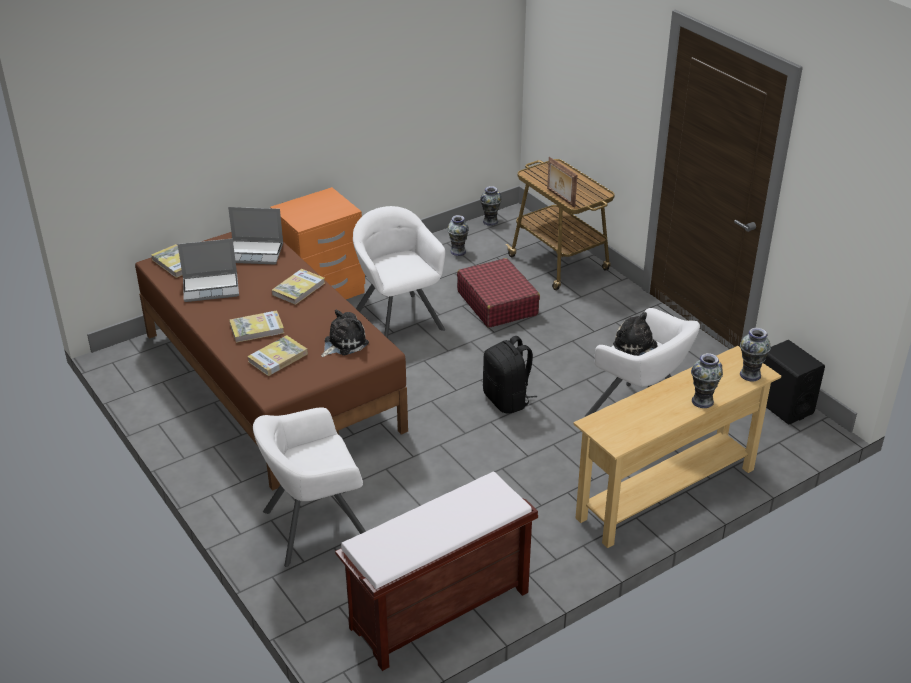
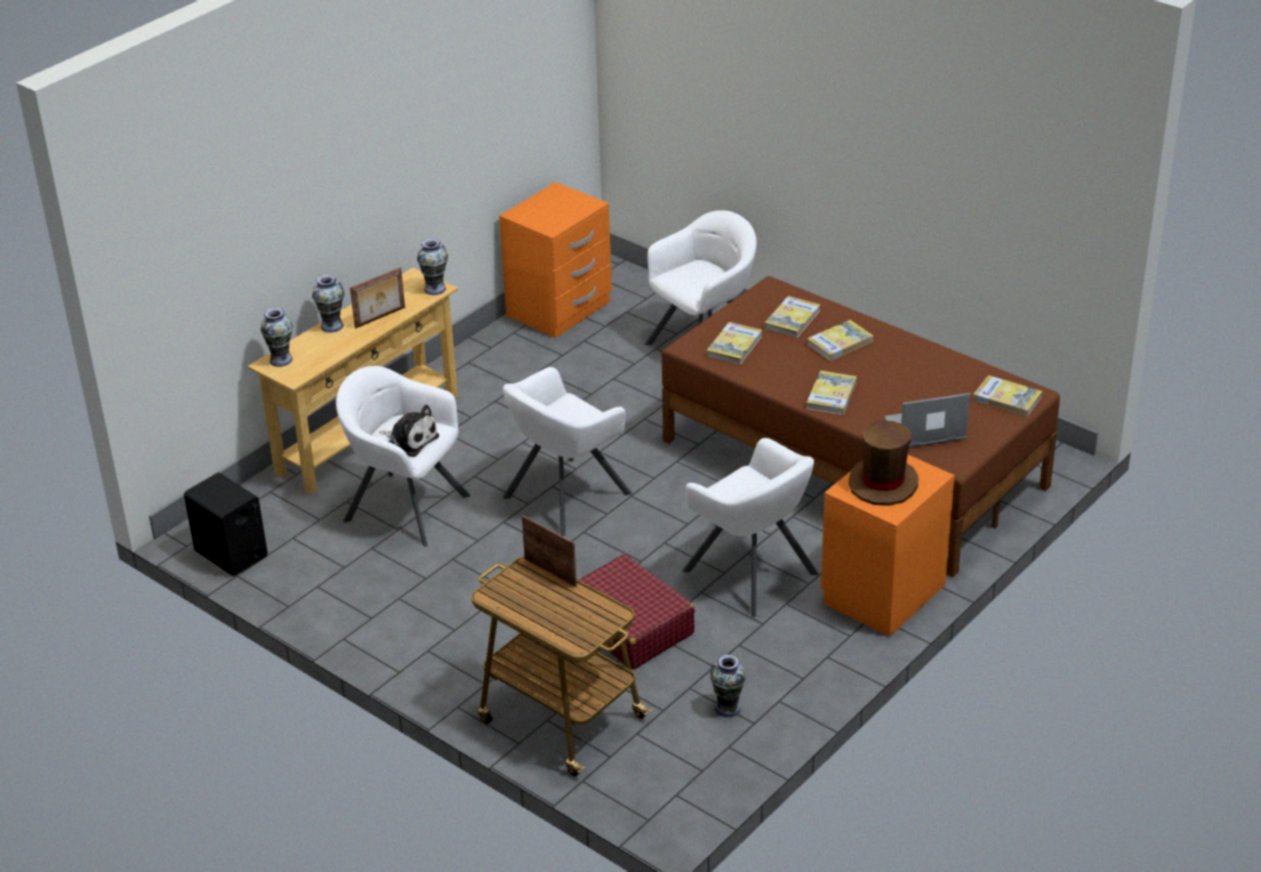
camera: 165 degrees right, 0 degrees up
(212, 287) = (933, 378): laptop -> none
(319, 209) = (883, 483): none -> brown hat
(343, 343) = (734, 346): plush toy -> book
(438, 611) = (560, 310): brown bench -> orange nightstand
(490, 222) = (703, 786): vase -> vase (435, 289)
(507, 400) = (565, 495): black backpack -> white armchair
(654, 401) = (380, 318): none -> picture frame

